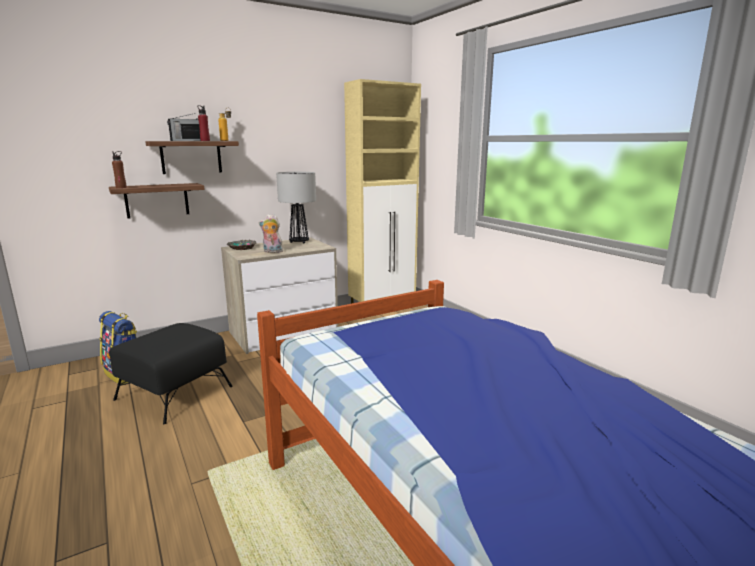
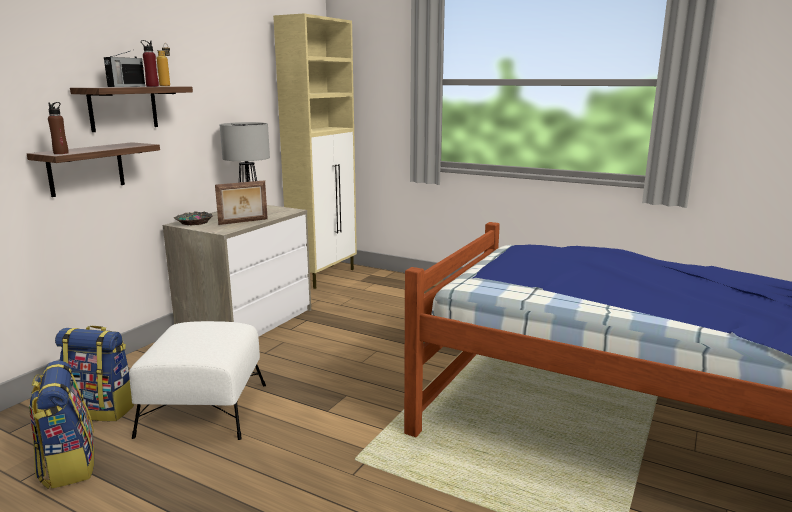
camera: 30 degrees left, 0 degrees up
(63, 407) = (68, 465): none -> backpack
(173, 393) = (203, 410): black ottoman -> white ottoman
(272, 252) = (243, 222): plush toy -> picture frame

